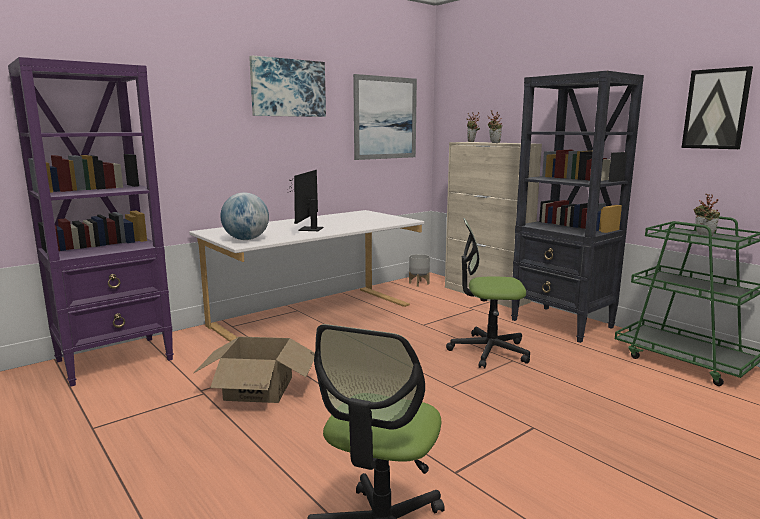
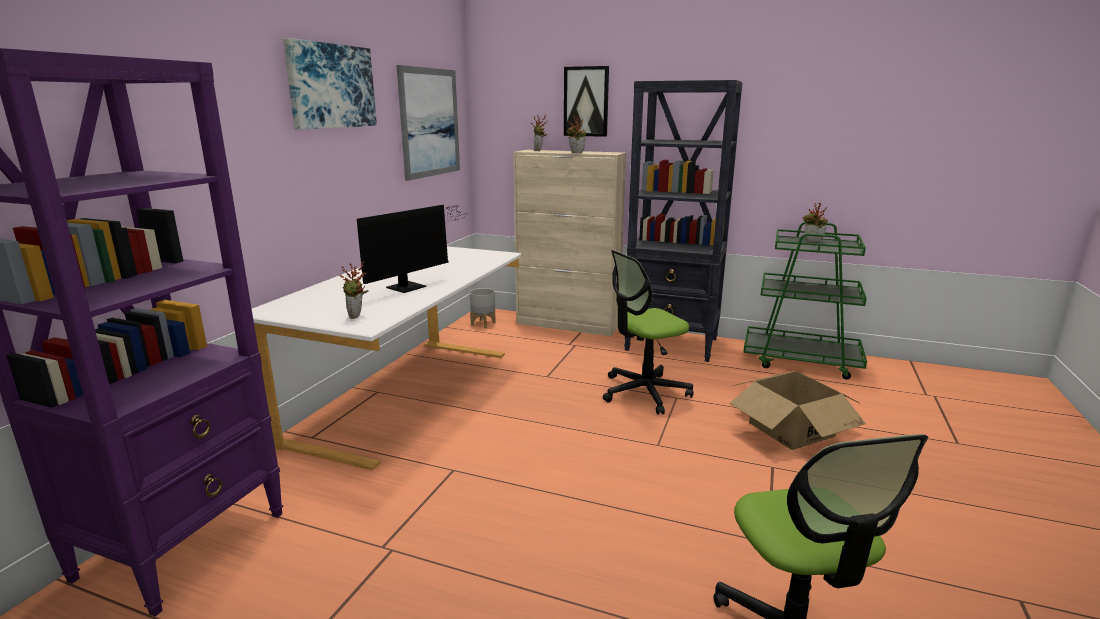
camera: 30 degrees left, 5 degrees up
(246, 239) = (357, 316): globe -> potted plant
(259, 388) = (458, 516): cardboard box -> cardboard box (791, 429)
(308, 229) = (411, 286): monitor -> monitor turned 120 degrees counterclockwise
(716, 109) = (812, 119): picture -> picture (586, 101)

